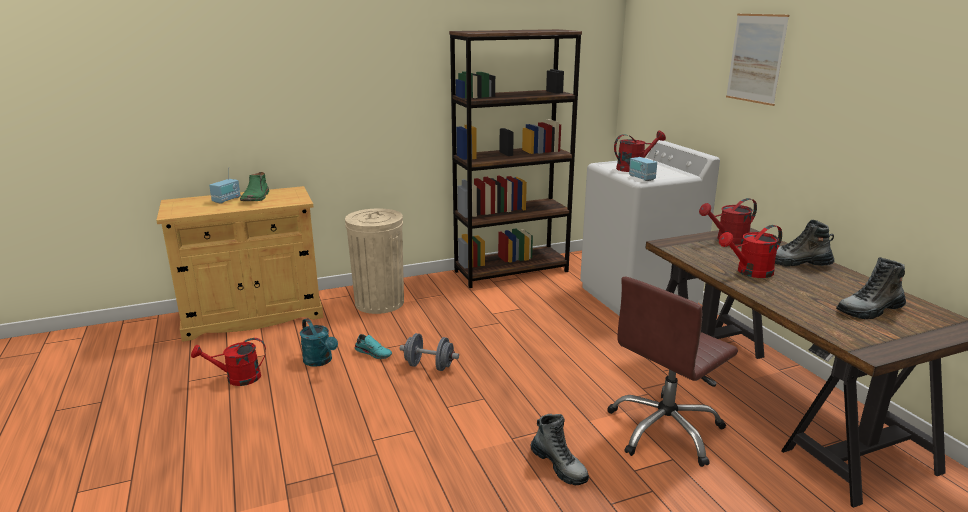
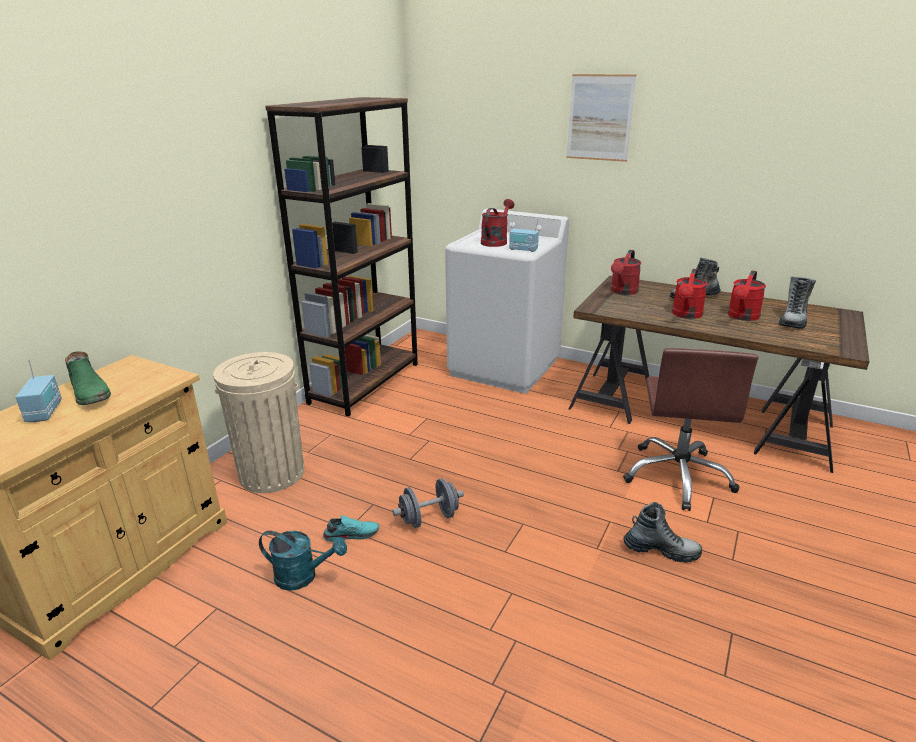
camera: 40 degrees left, 5 degrees up
(237, 378) = (224, 660): red watering can -> red watering can (742, 317)

